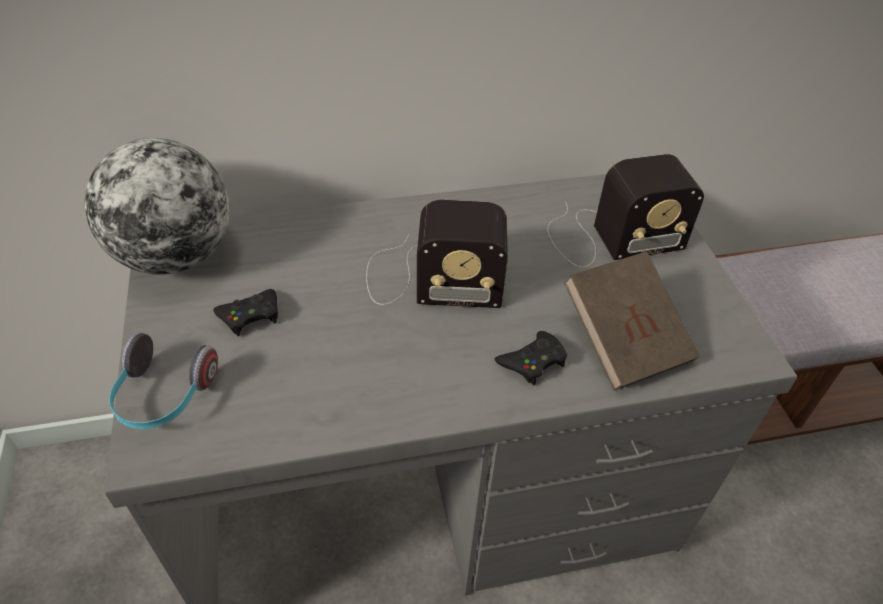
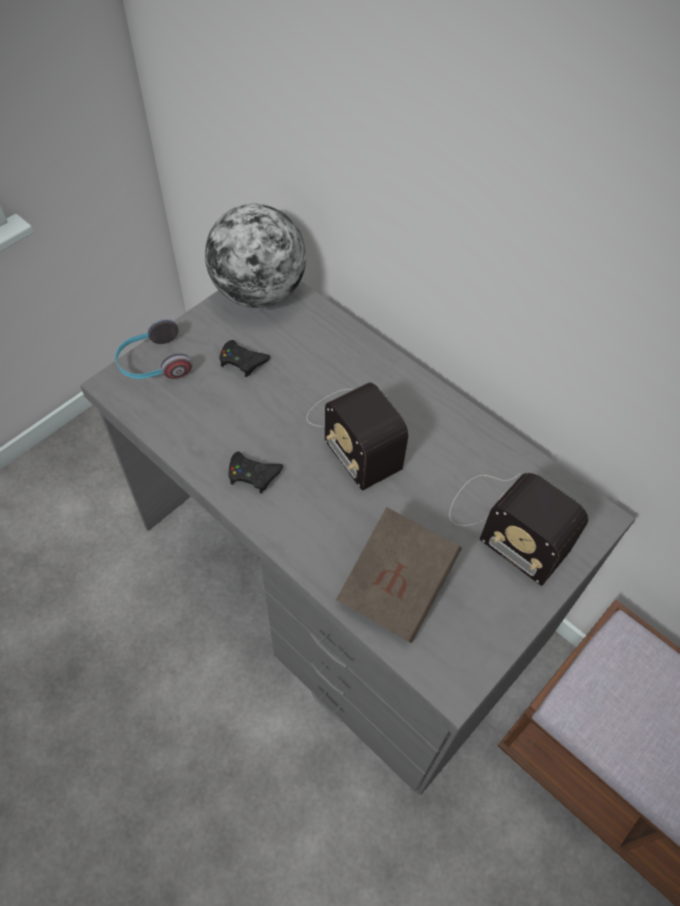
camera: 55 degrees right, 10 degrees up
(533, 361) = (327, 536): black game controller -> black game controller (253, 474)

